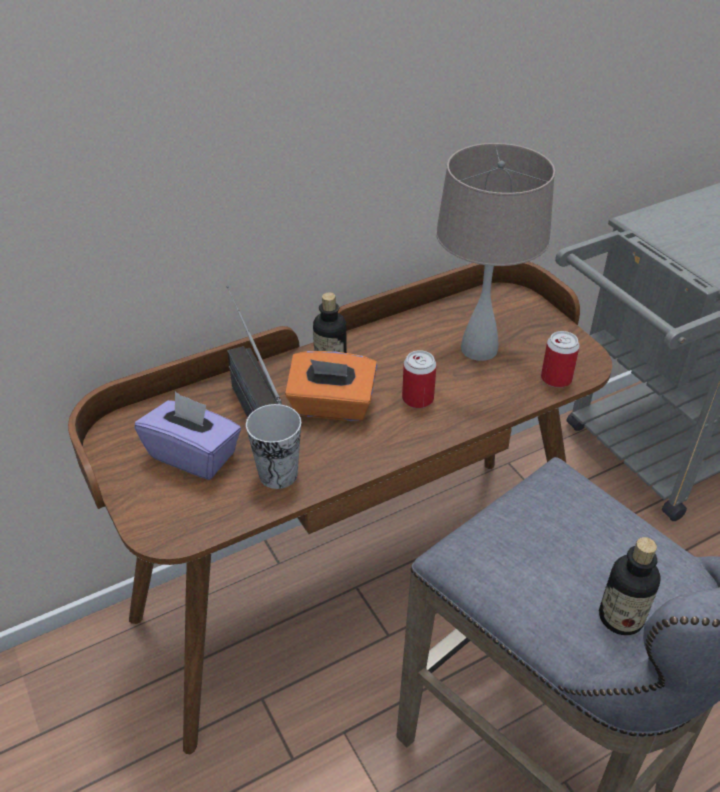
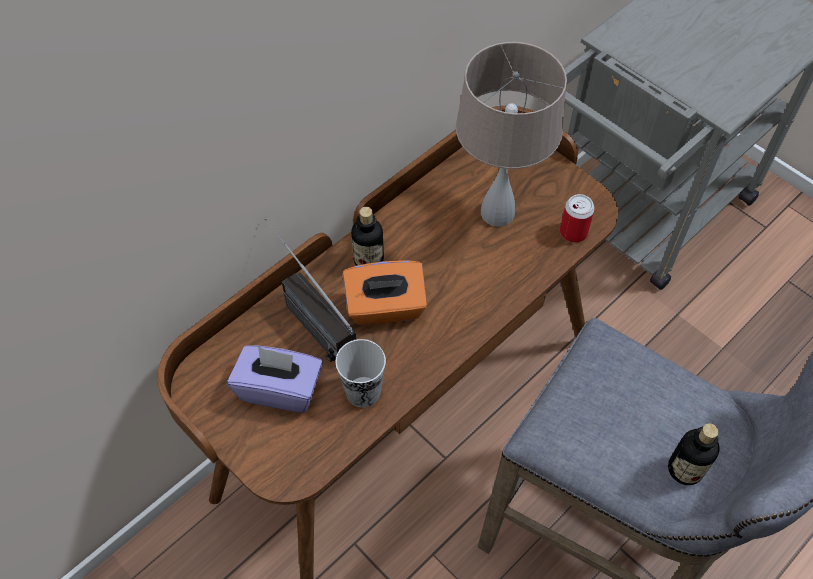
camera: 15 degrees left, 15 degrees up
(417, 399) = (459, 282): can -> none

